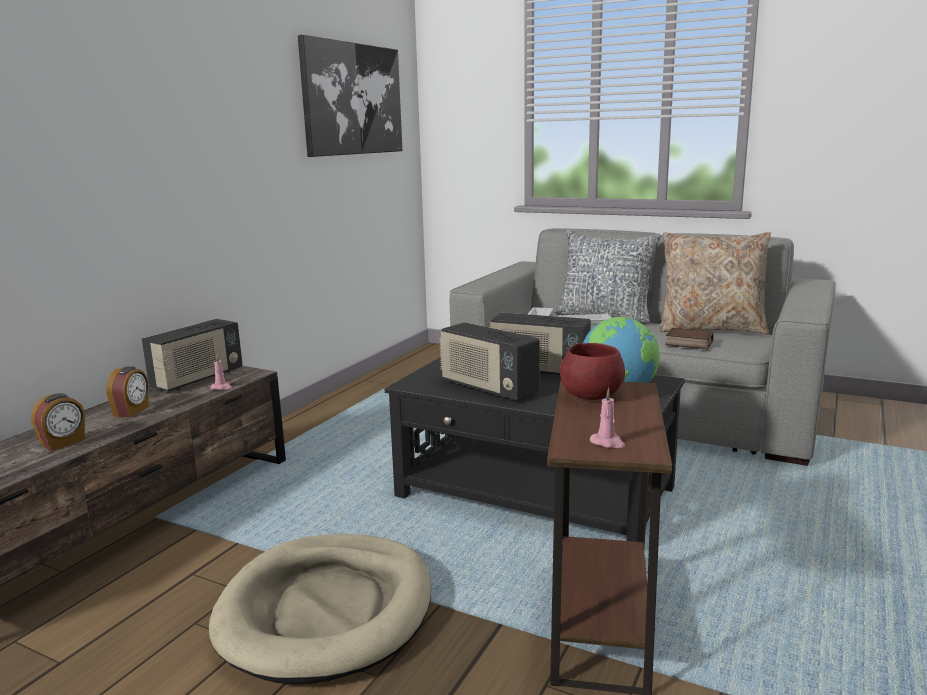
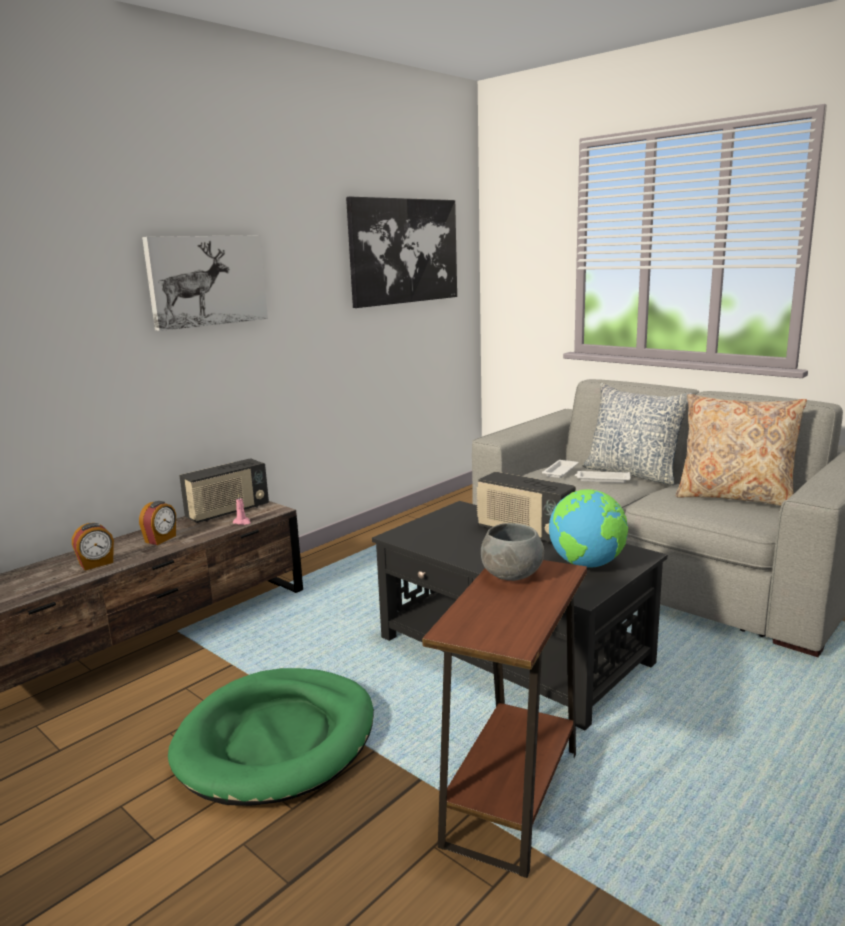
camera: 15 degrees right, 0 degrees up
(161, 115) = (207, 280): none -> picture
(327, 611) = (277, 740): beige dog bed -> green dog bed
(488, 388) = (464, 547): radio -> none
(590, 396) = (511, 575): red bowl -> grey bowl
(608, 443) = (488, 629): pink candle -> none
(688, 343) = (696, 513): book -> none

